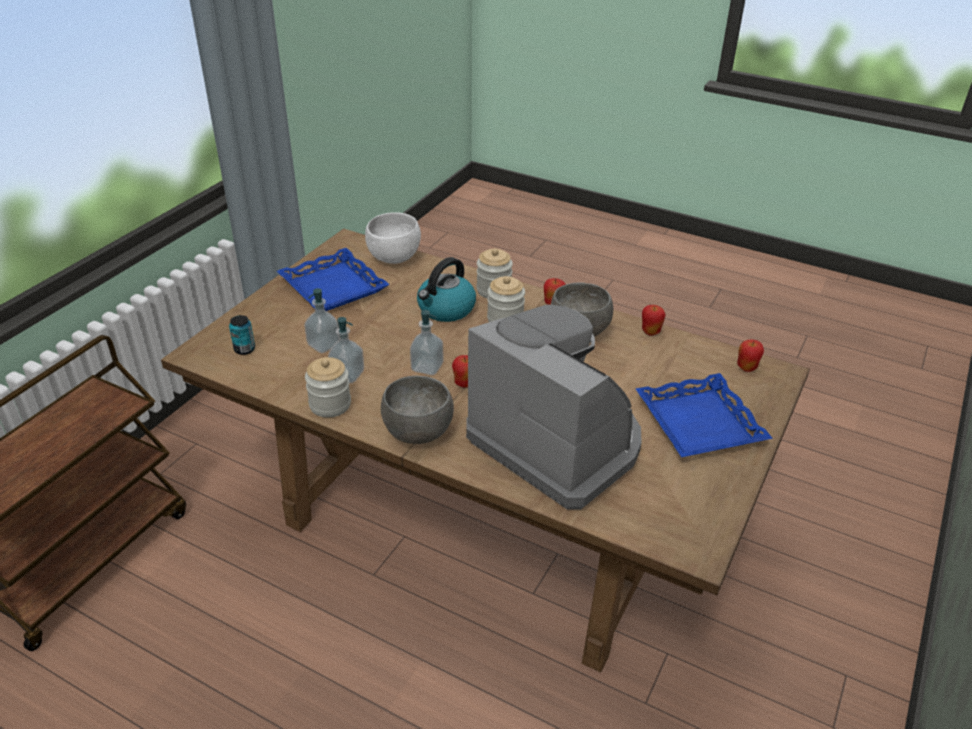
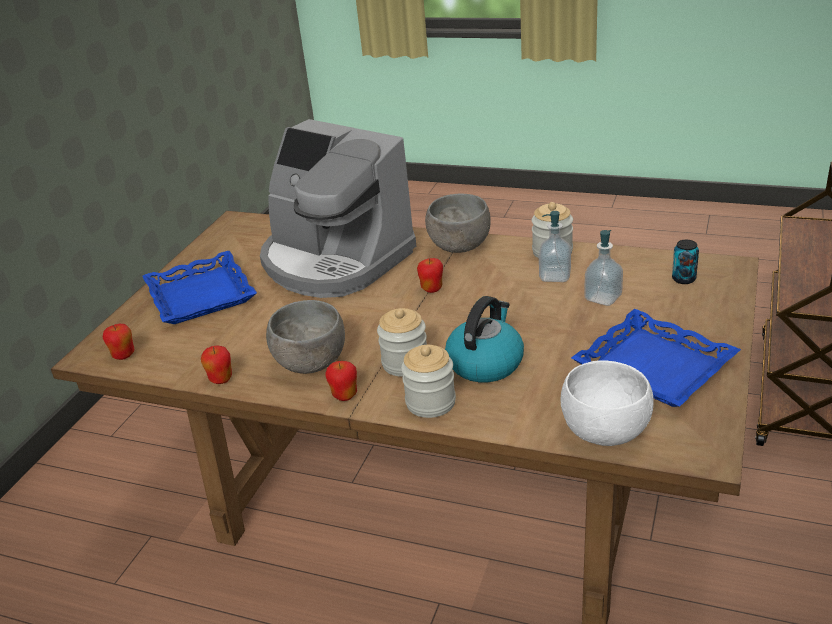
camera: 175 degrees right, 5 degrees down
(427, 367) = (477, 296): soap dispenser -> none

